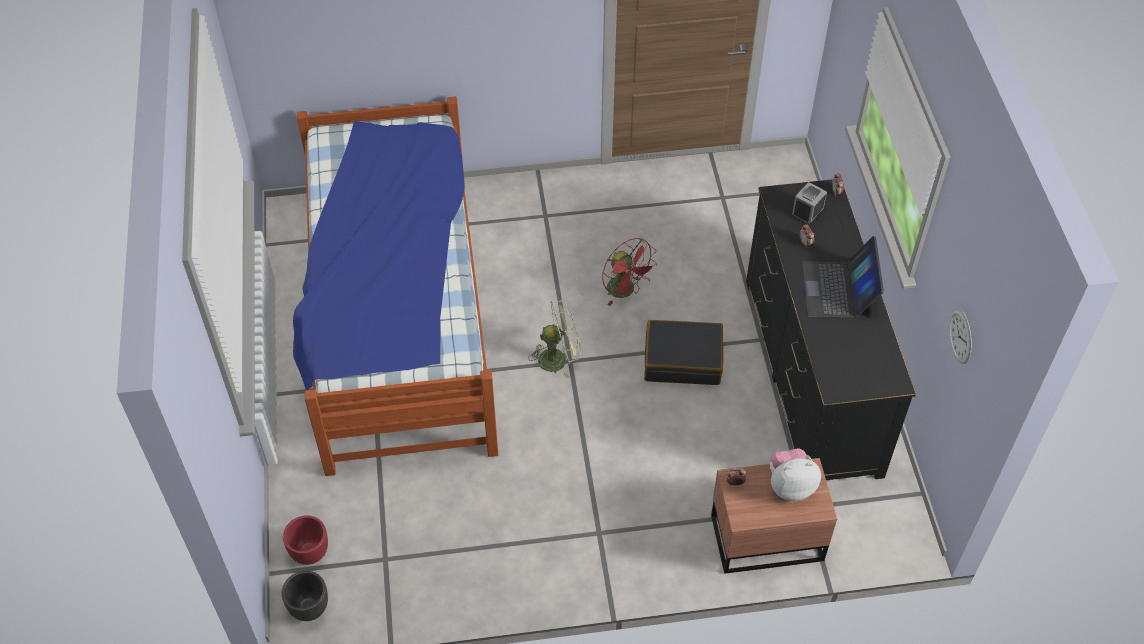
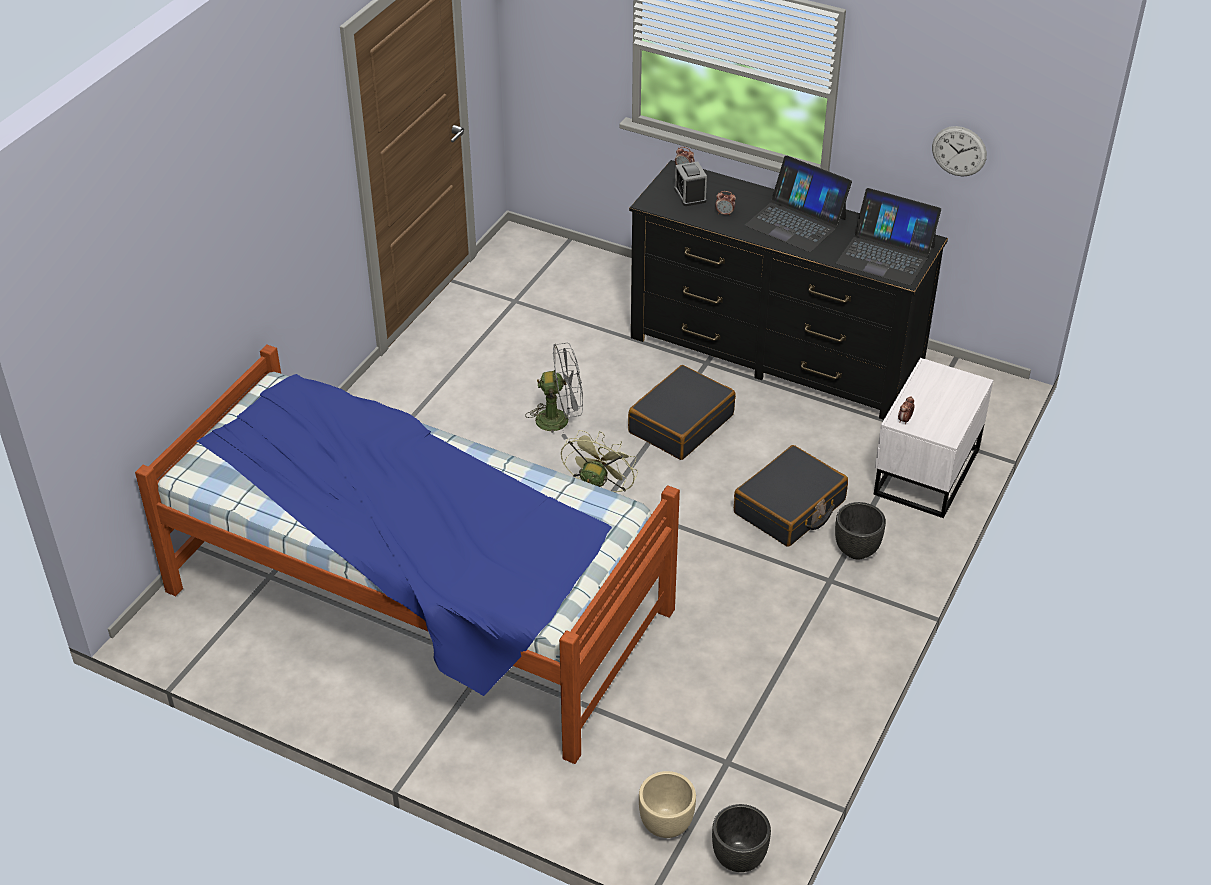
camera: 55 degrees left, 10 degrees down
(309, 552) = (665, 825): red planter -> beige planter
(625, 291) = (560, 419): red fan -> grey fan
(642, 534) = (857, 551): none -> black planter
(652, 470) = (790, 508): none -> black suitcase
(764, 536) = (924, 472): brown nightstand -> white nightstand
(790, 486) = (936, 389): plush toy -> none
(852, 364) = (885, 254): none -> laptop

